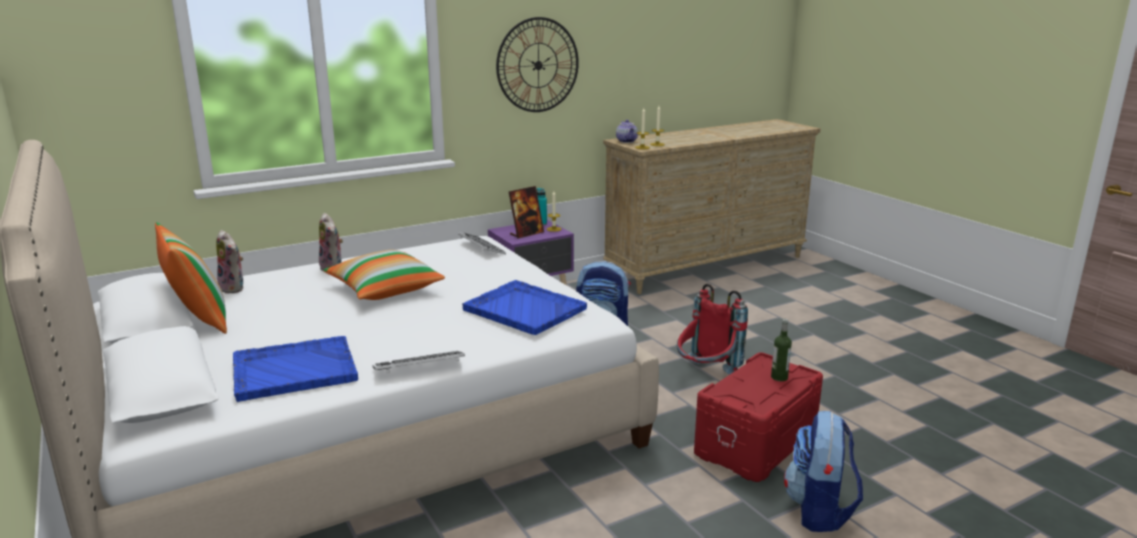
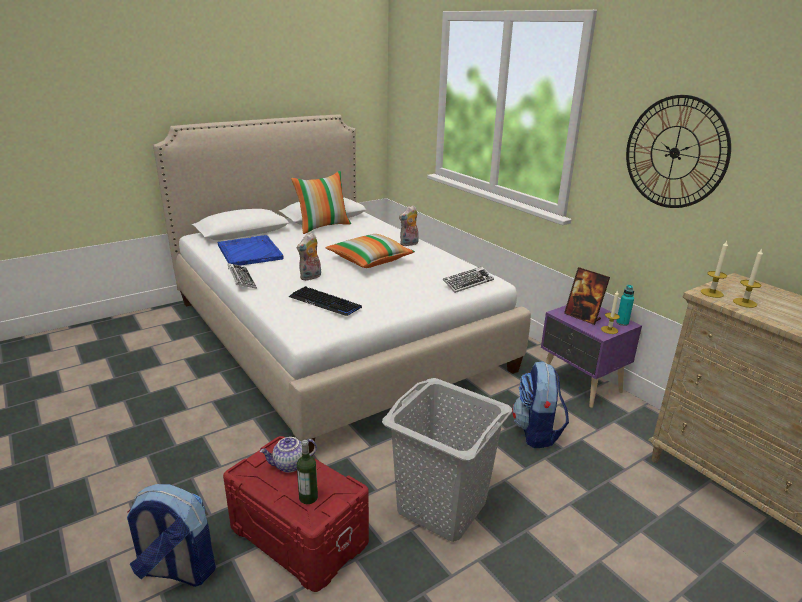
camera: 85 degrees right, 5 degrees up
(234, 288) = (369, 227): plush toy -> plush toy (311, 277)
(524, 309) = (325, 302): blue tray -> keyboard
(627, 141) = (740, 285): teapot -> teapot (289, 465)
(706, 376) = (442, 507): red backpack -> grey laundry basket

